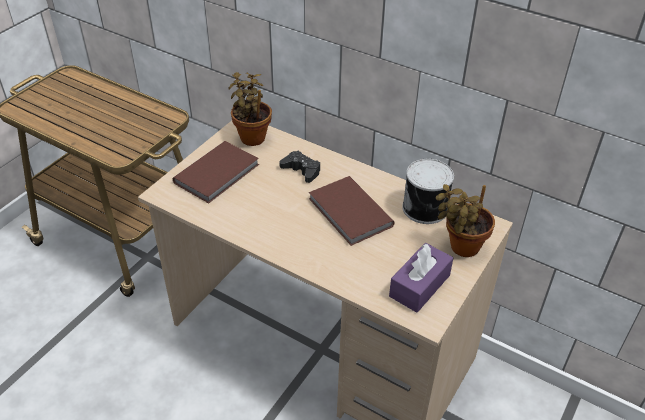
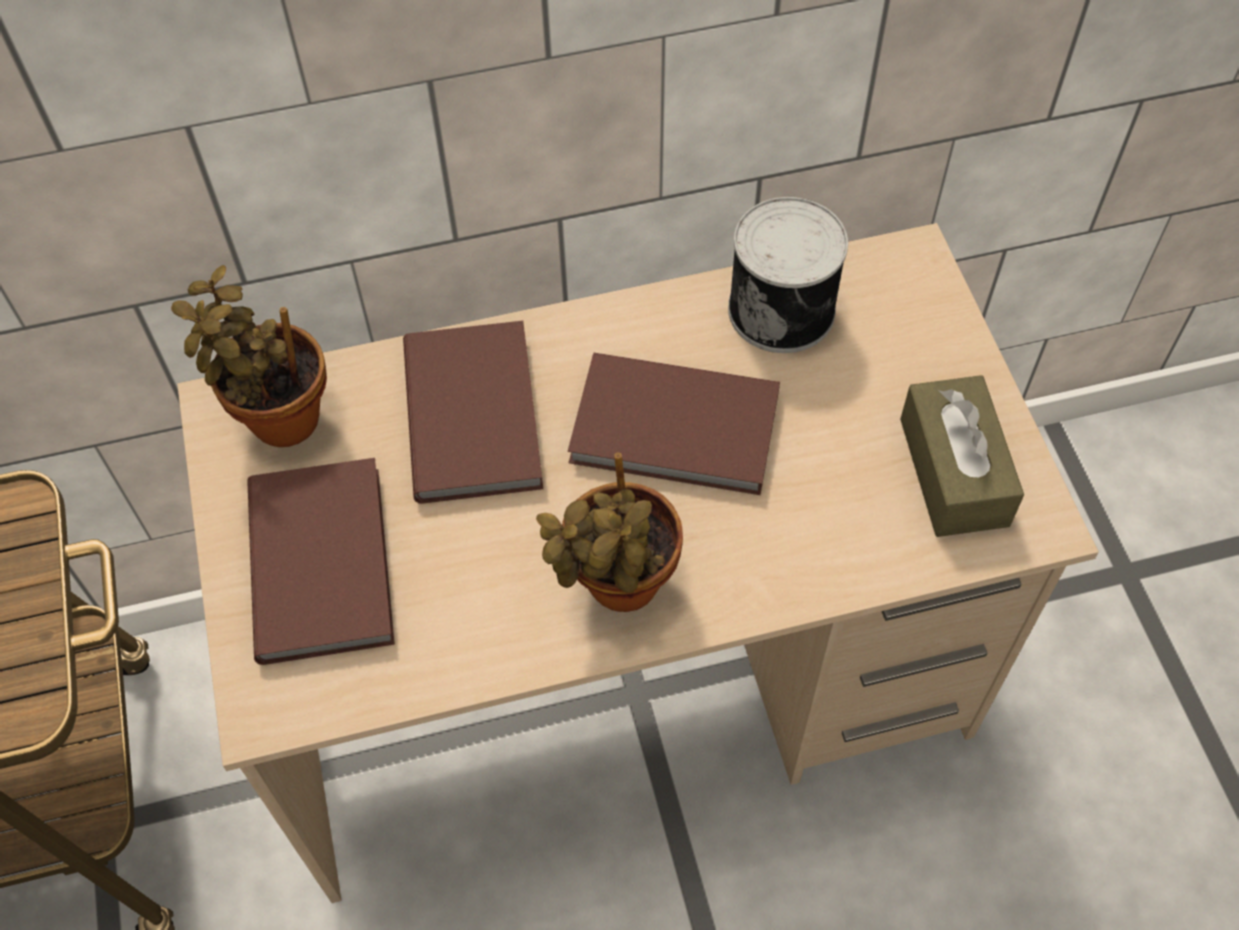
camera: 45 degrees left, 15 degrees up
(301, 170) = (477, 412): black game controller -> brown book
(419, 285) = (953, 471): purple tissue box -> brown tissue box
(461, 247) = (922, 339): potted plant -> potted plant (617, 587)

